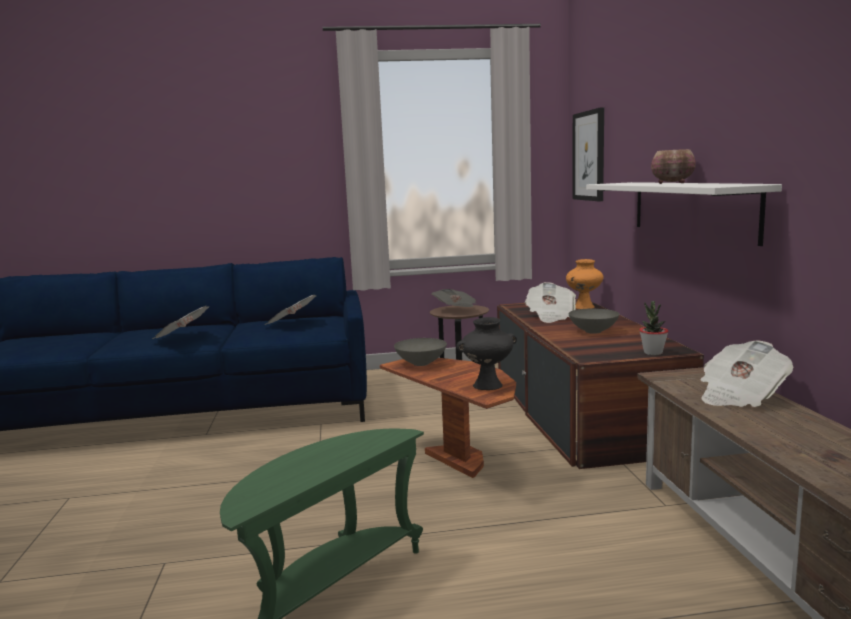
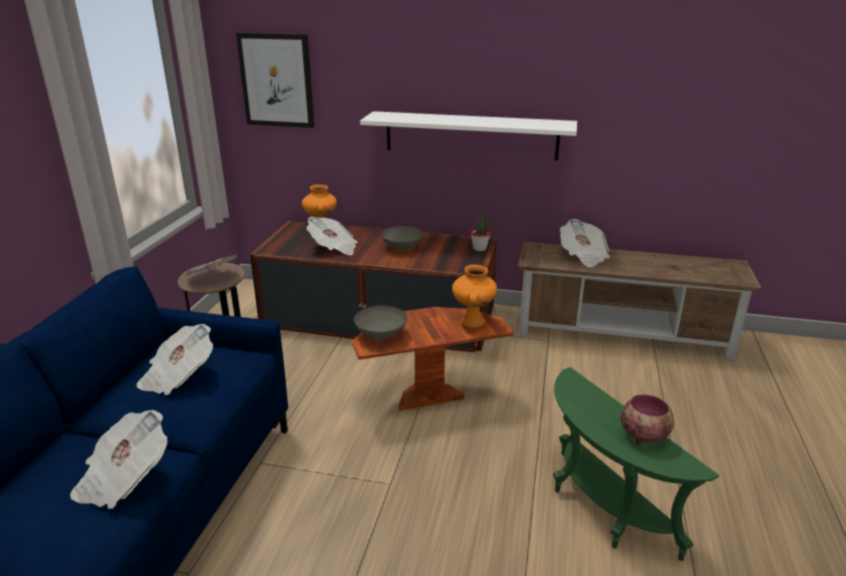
camera: 70 degrees left, 15 degrees up
(487, 386) = (473, 321): black vase -> orange vase
(673, 183) = (469, 118): bowl -> bowl (645, 436)

